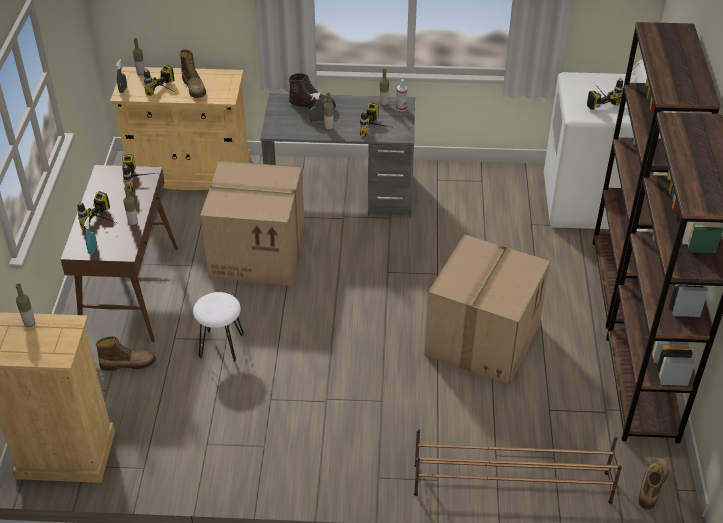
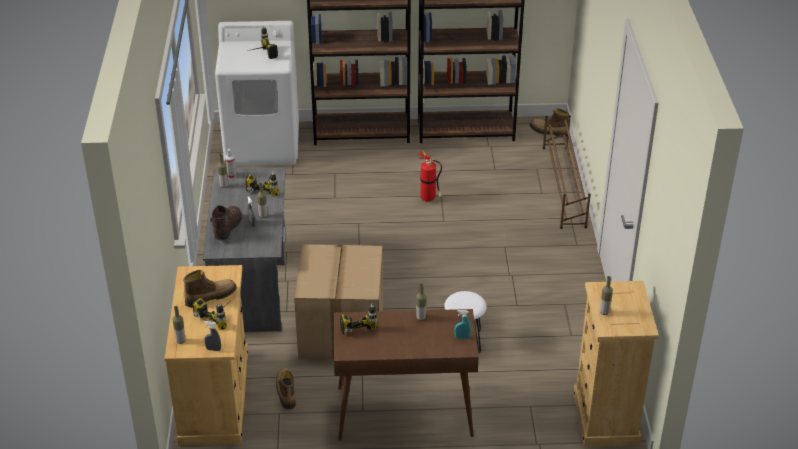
camera: 95 degrees left, 5 degrees down
(105, 223) = (424, 336): power drill -> none
(128, 363) = (496, 397): boot -> boot (285, 391)
(482, 338) = (429, 199): cardboard box -> fire extinguisher

